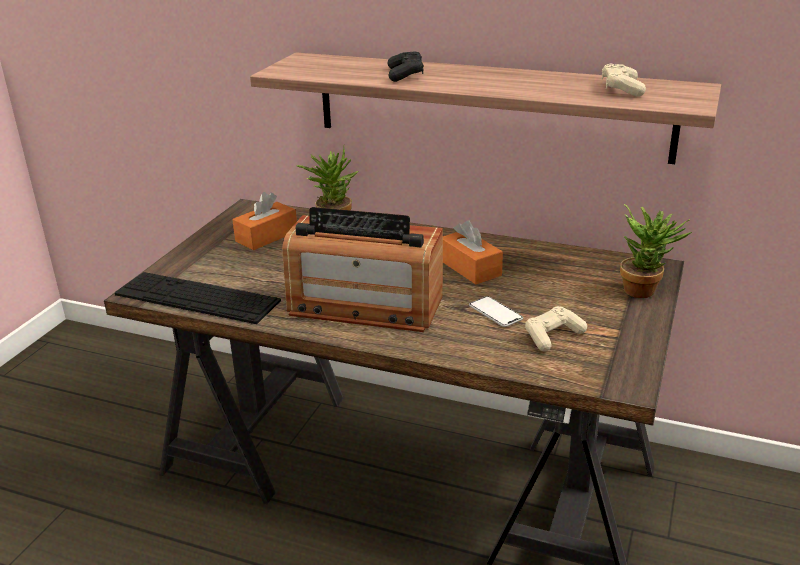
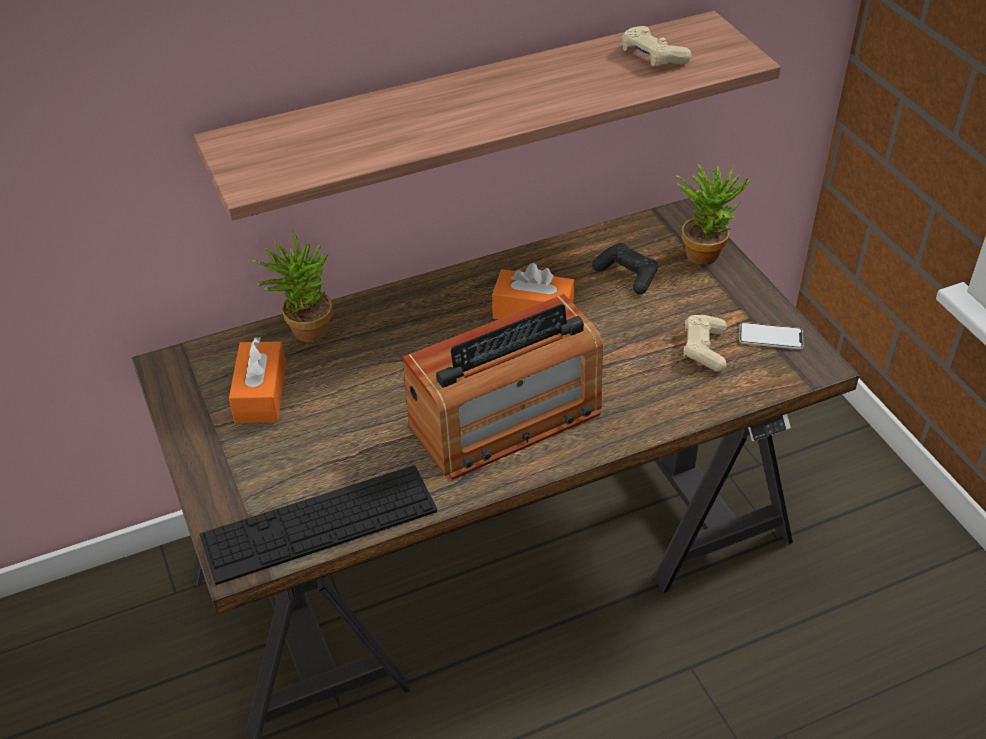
camera: 45 degrees left, 15 degrees up
(405, 74) = (411, 123): black game controller -> black game controller (627, 275)
(495, 312) = (627, 352): phone -> phone (770, 337)

